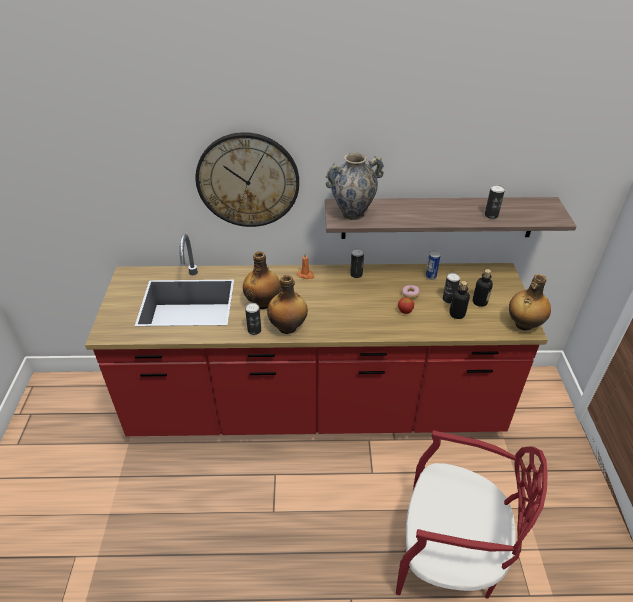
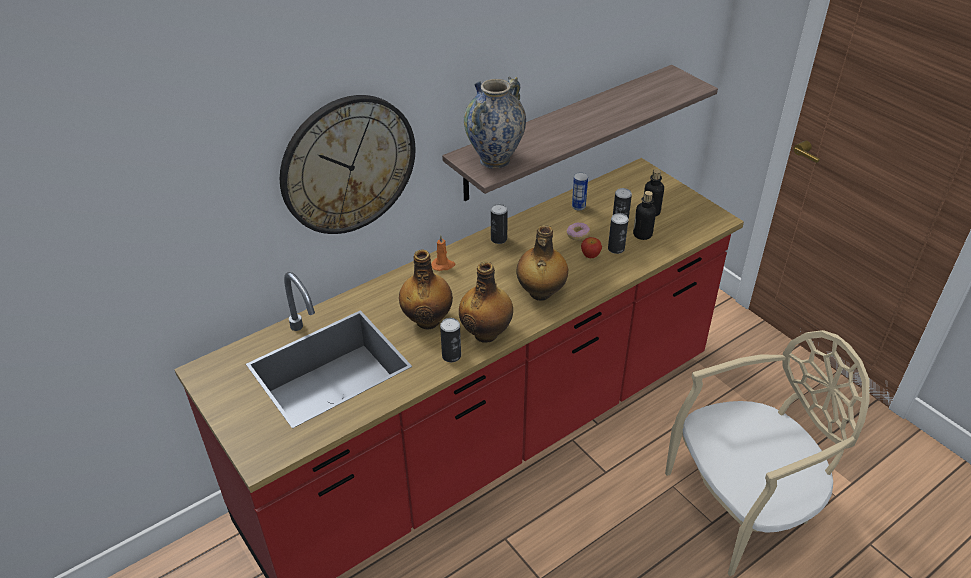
camera: 35 degrees left, 0 degrees up
(448, 555) = (743, 506): red chair -> beige chair
(491, 215) = (633, 107): can -> can (616, 248)
(523, 324) = (710, 216): bottle -> bottle (540, 293)

